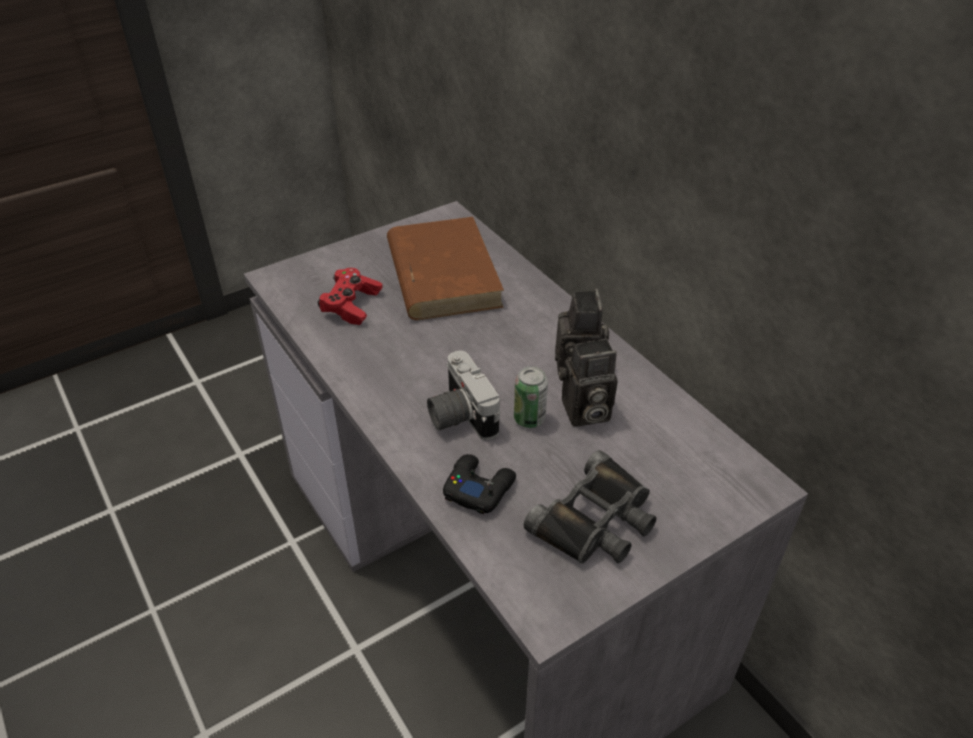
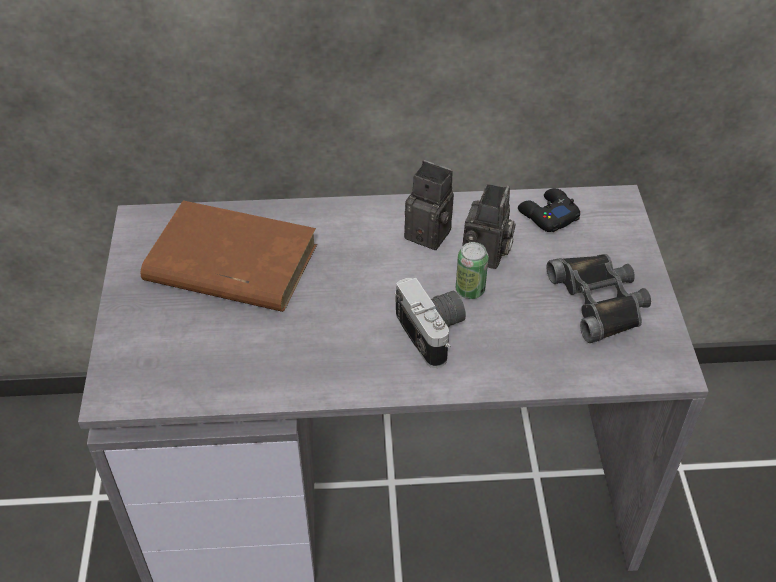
camera: 60 degrees left, 5 degrees up
(351, 305) = (219, 349): red game controller -> none
(458, 415) = (435, 332): camera -> camera turned 120 degrees counterclockwise
(478, 488) = (526, 354): black game controller -> black game controller (547, 215)

